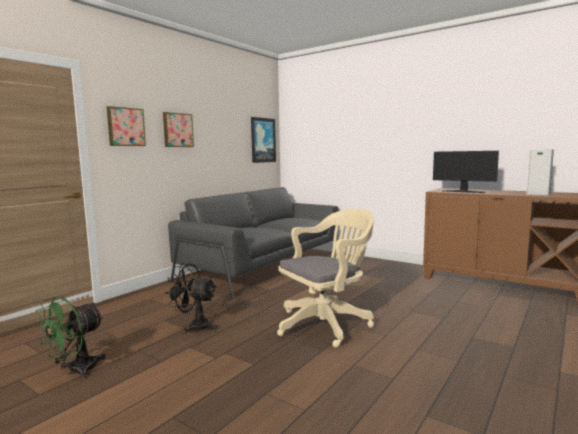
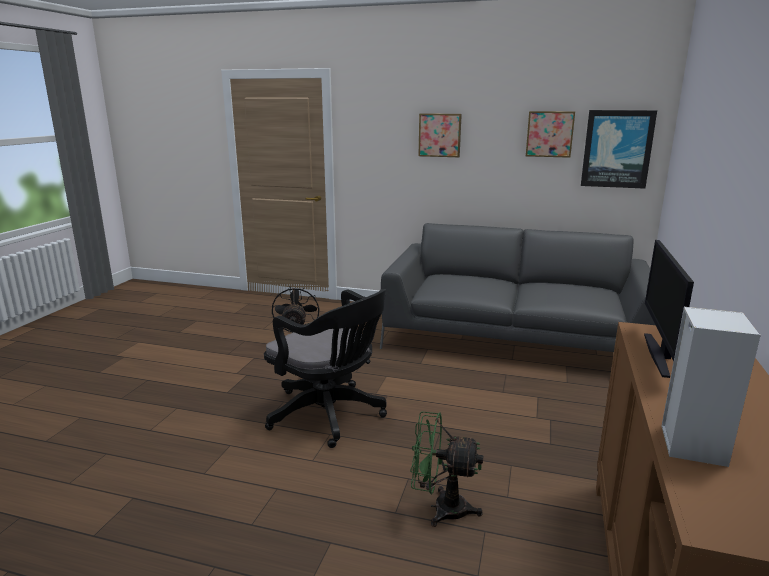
camera: 70 degrees right, 10 degrees up
(76, 371) = (209, 331): green fan -> green fan (441, 508)
(125, 127) = (372, 133): picture -> picture (549, 134)
(327, 324) = (330, 415): beige office chair -> black office chair

